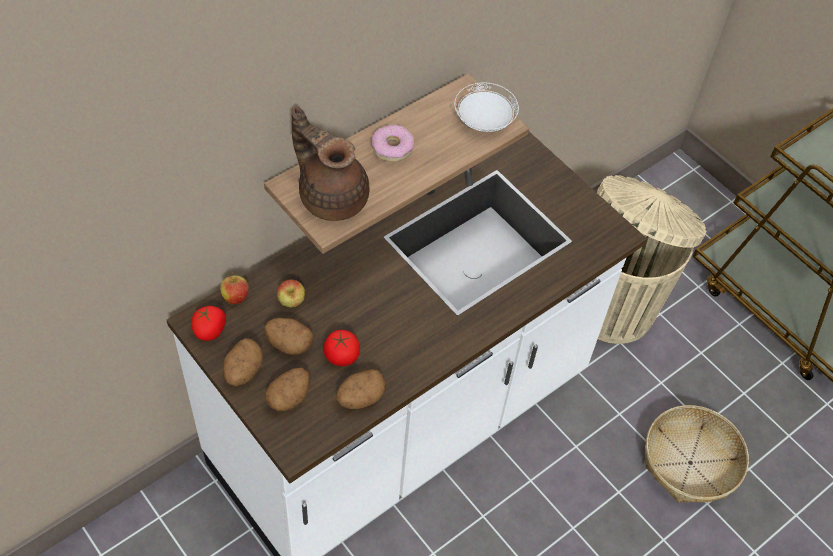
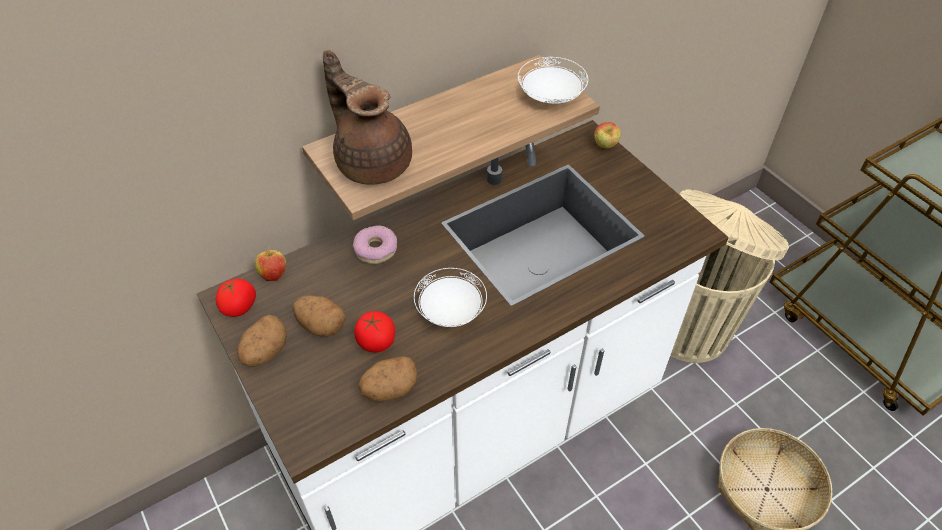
camera: 10 degrees right, 5 degrees down
(289, 397) = (310, 383): potato -> none
(291, 302) = (332, 283): apple -> apple (605, 146)
(392, 148) = (447, 118): donut -> donut (375, 249)
(403, 323) = (450, 310): none -> white plate

